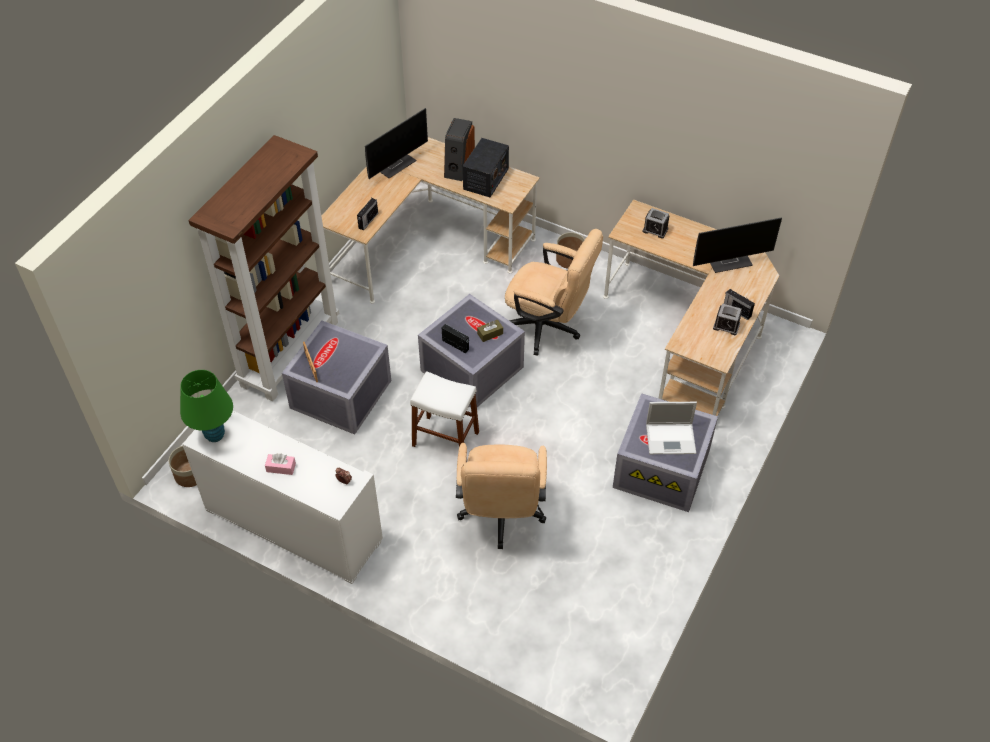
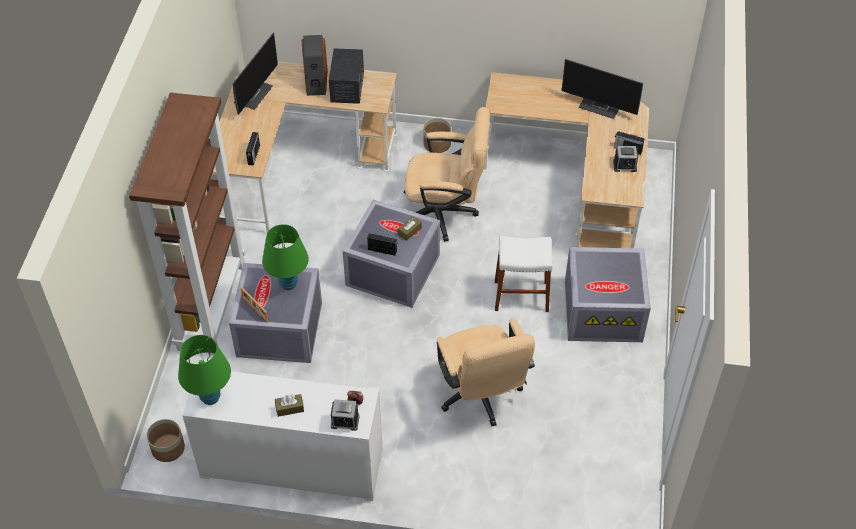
camera: 20 degrees left, 0 degrees up
(281, 467) = (289, 408): pink tissue box -> brown tissue box
(353, 352) = (288, 284): none -> green table lamp
(445, 439) = (398, 342): white stool -> white stool (521, 296)
(655, 230) = (524, 95): alarm clock -> alarm clock (345, 421)
(671, 438) = (613, 279): laptop -> none
(729, 260) = (601, 106): monitor -> monitor turned 60 degrees clockwise

